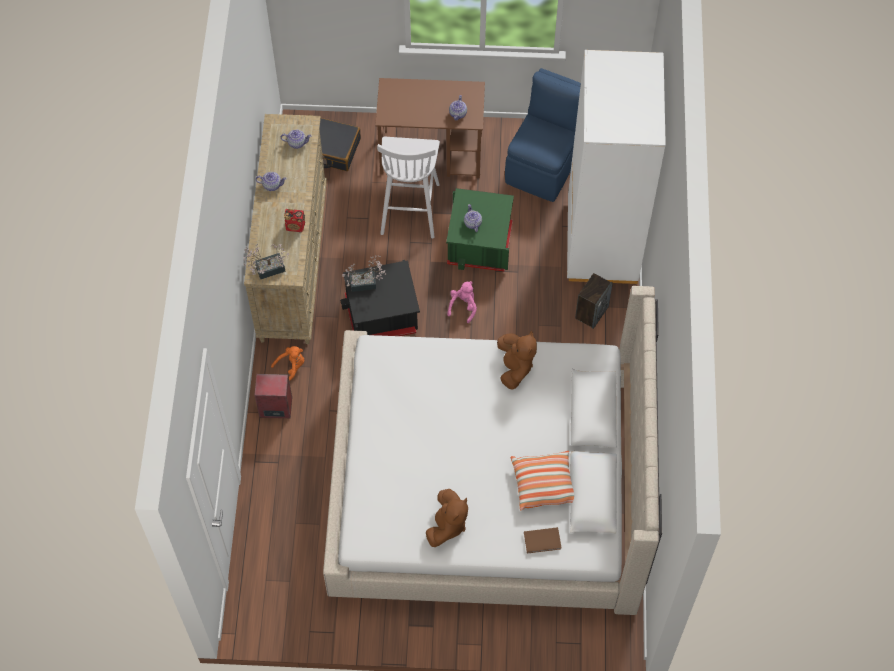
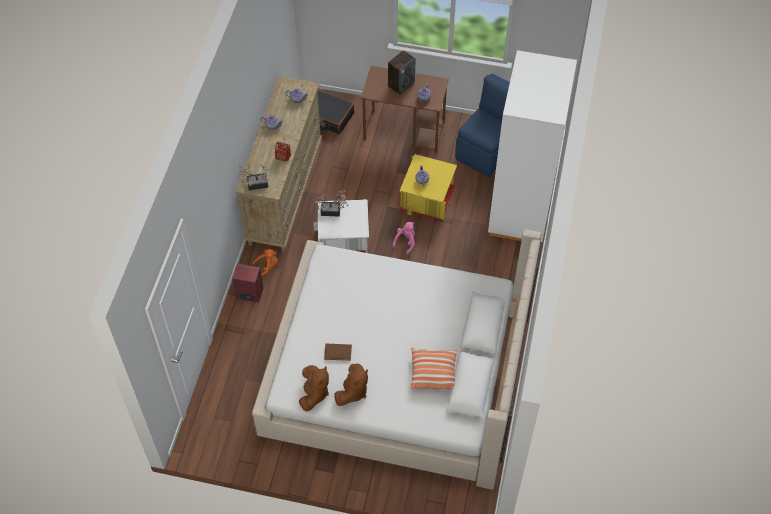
camera: 10 degrees right, 5 degrees down
(382, 314) = (343, 238): black storage box -> white storage box
(410, 207) = (380, 166): white stool -> none
(480, 242) = (428, 197): green storage box -> yellow storage box
(515, 367) = (429, 284): brown plush toy -> brown plush toy (314, 394)
(543, 541) = (424, 415): brown book -> brown book (338, 353)
(591, 312) = (502, 260): speaker -> speaker (401, 84)

